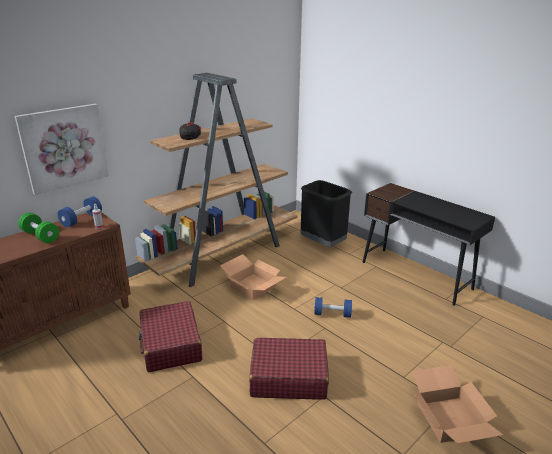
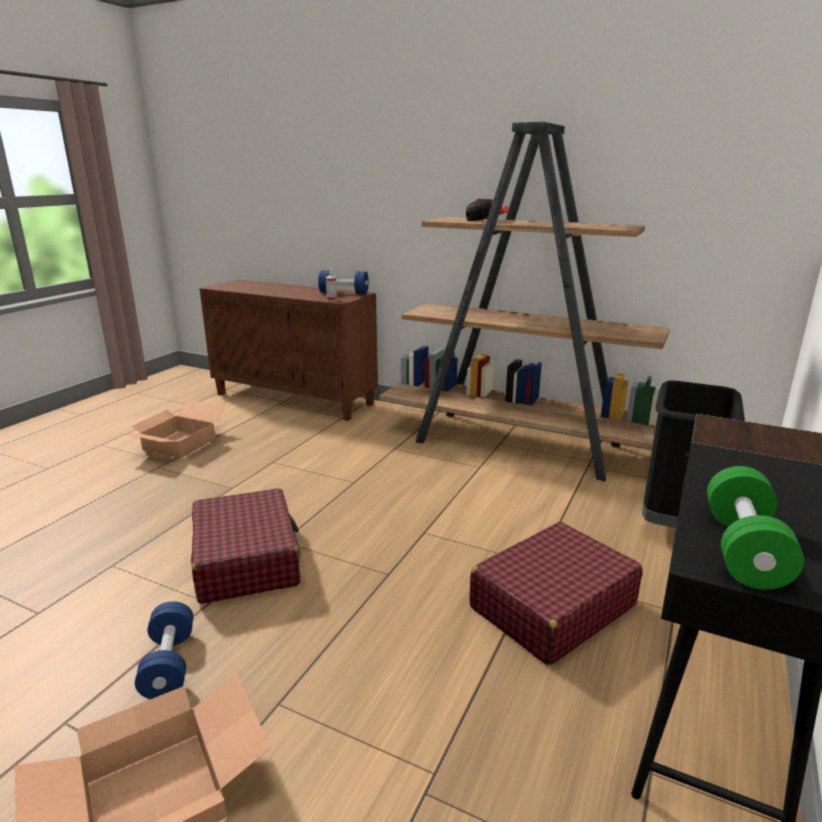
camera: 70 degrees right, 5 degrees down
(40, 236) = (296, 290): green dumbbell -> green dumbbell (743, 549)
(64, 147) = (357, 204): picture -> none
(171, 344) = (288, 460): red suitcase -> red suitcase (551, 606)
(253, 286) = (458, 485): cardboard box -> cardboard box (179, 444)
(332, 314) = (436, 576): blue dumbbell -> blue dumbbell (169, 664)

